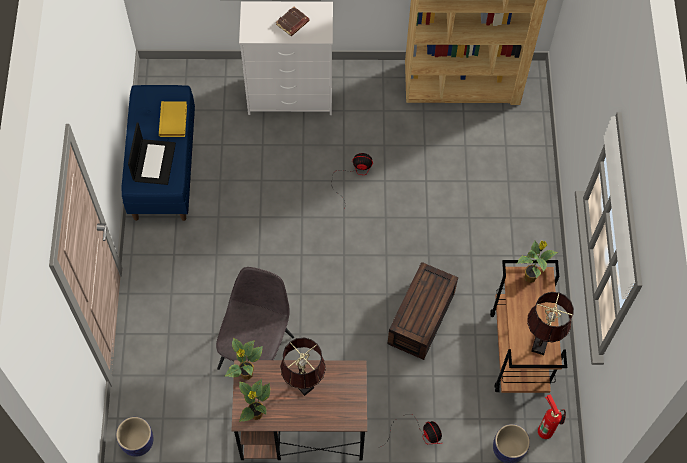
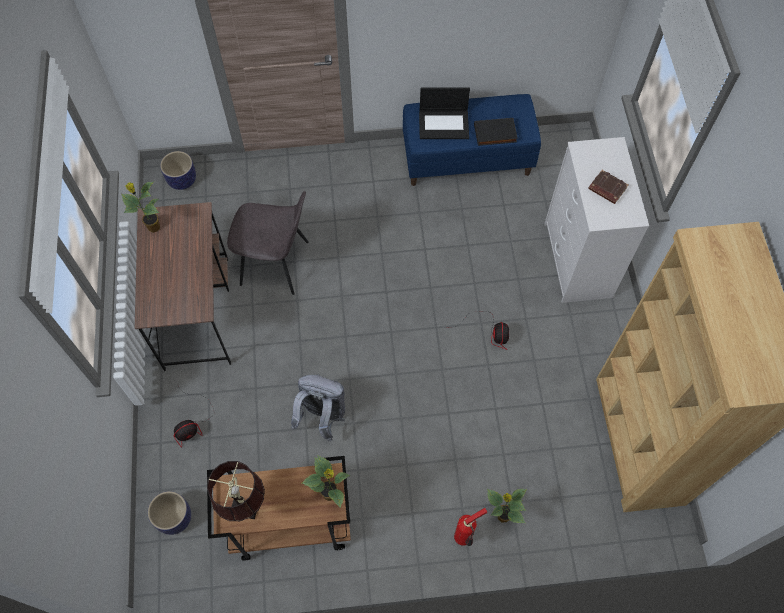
camera: 85 degrees right, 0 degrees up
(174, 121) = (495, 134): yellow book -> black book
(246, 375) = (195, 214): potted plant -> potted plant (502, 516)
(303, 385) = (184, 265): brown table lamp -> none
(422, 320) = (322, 416): brown storage box -> grey backpack
(546, 429) = (198, 560): fire extinguisher -> fire extinguisher (465, 537)

